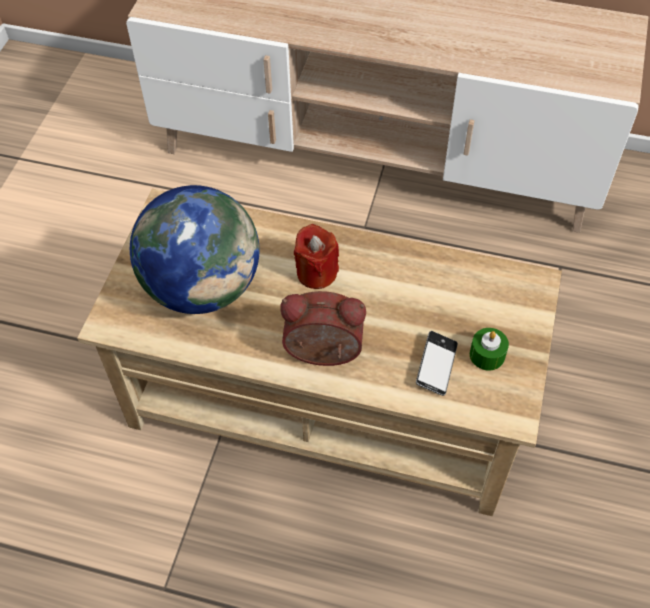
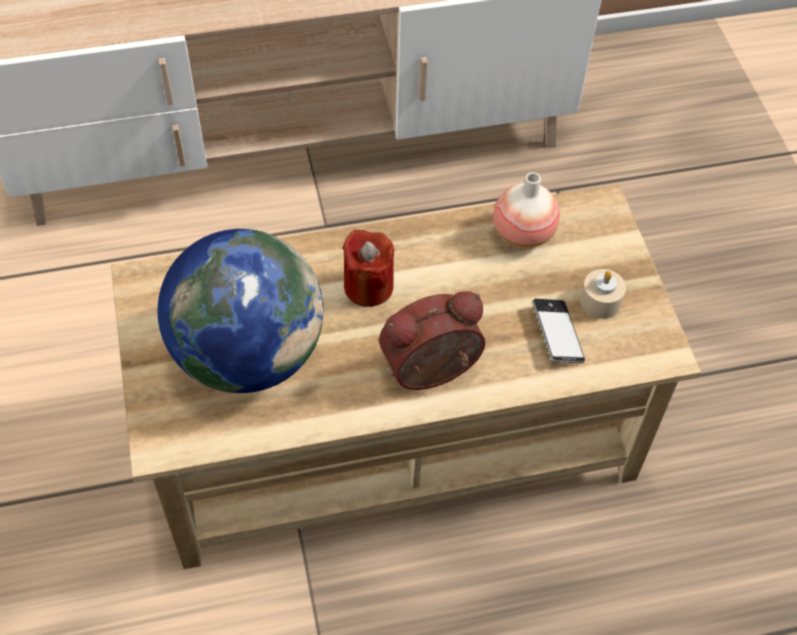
camera: 30 degrees left, 0 degrees up
(458, 279) = (523, 233): none -> vase
(487, 355) = (600, 301): green candle -> beige candle

